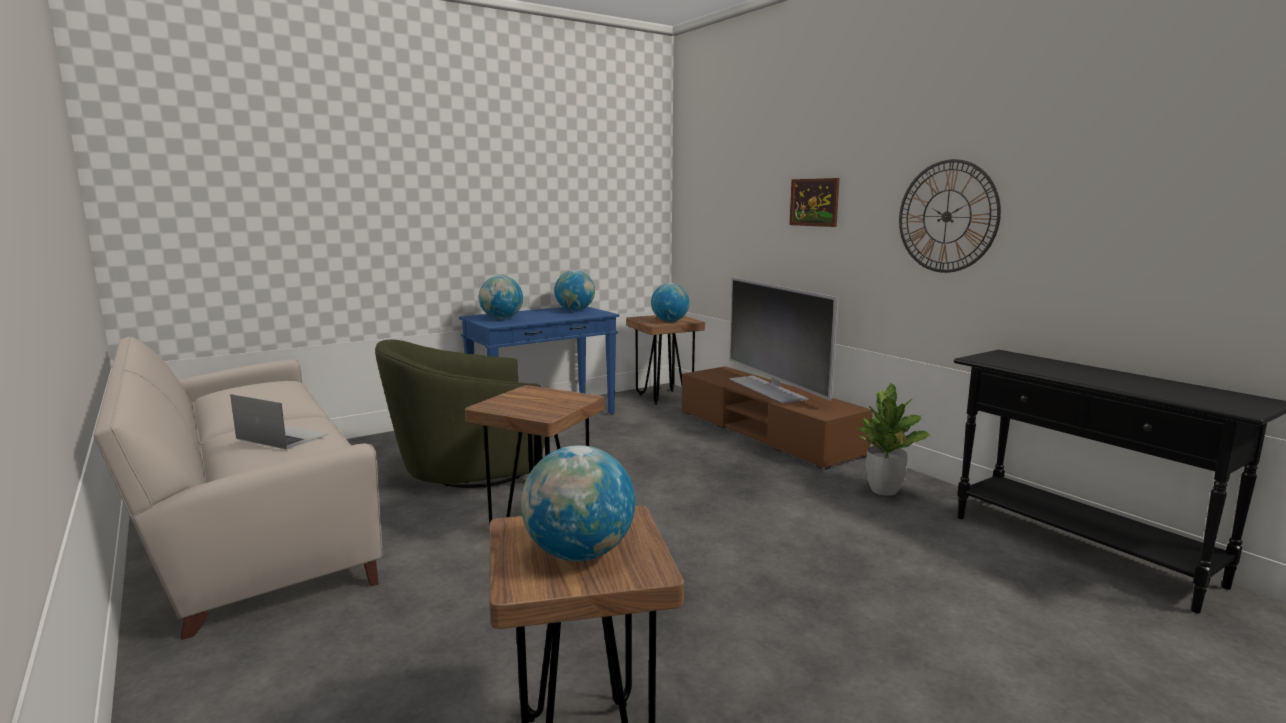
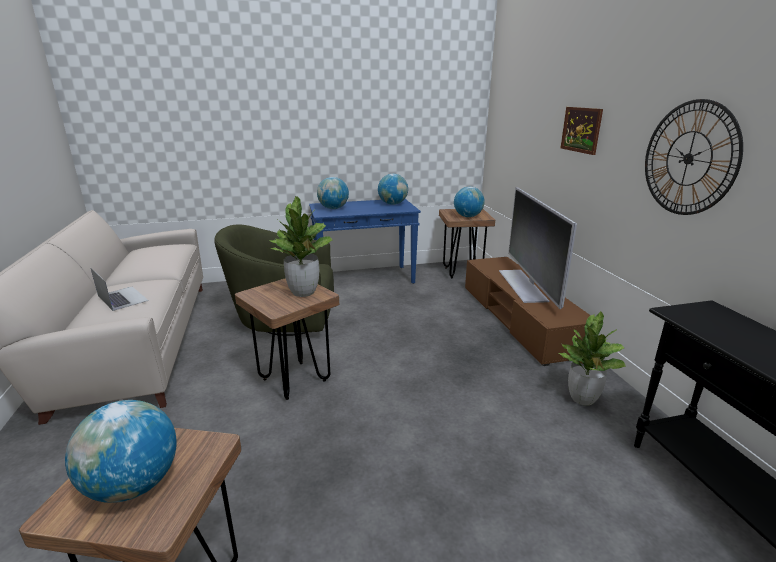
camera: 20 degrees right, 10 degrees up
(557, 398) = (303, 292): none -> potted plant

